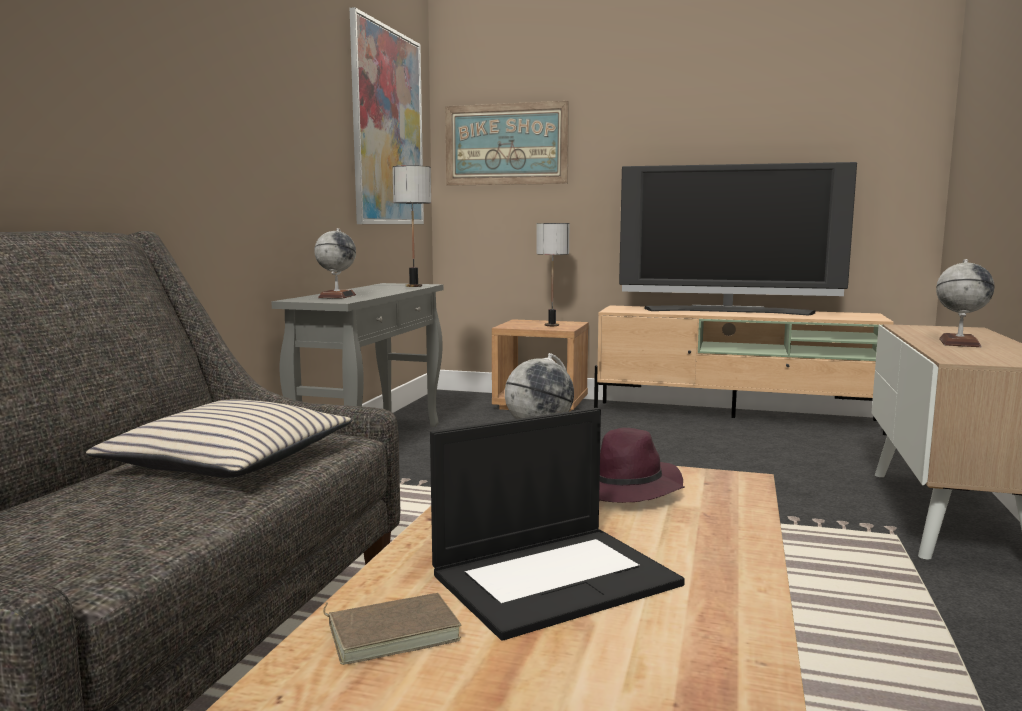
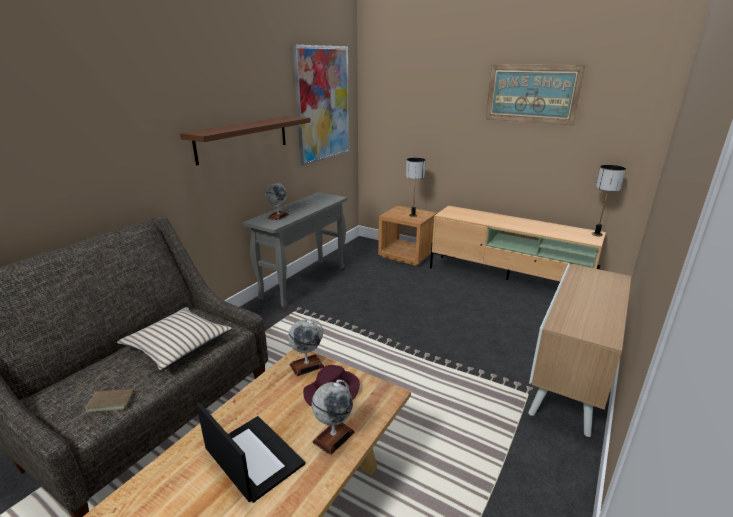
camera: 15 degrees right, 15 degrees up
(276, 140) = (243, 138): none -> brown shelf
(393, 631) = (172, 479): brown book -> brown book (111, 401)
(414, 286) = (329, 200): table lamp -> table lamp (597, 234)
(506, 144) = (397, 106): picture -> picture (531, 94)
(556, 578) = (252, 457): laptop -> laptop turned 120 degrees counterclockwise
(728, 311) = (510, 221): television -> none
(959, 343) = (586, 299): globe -> globe (333, 436)

